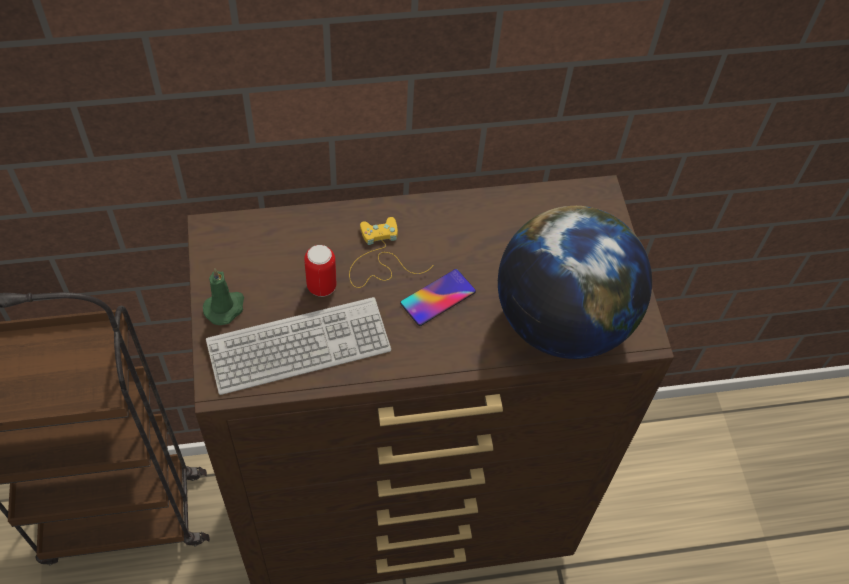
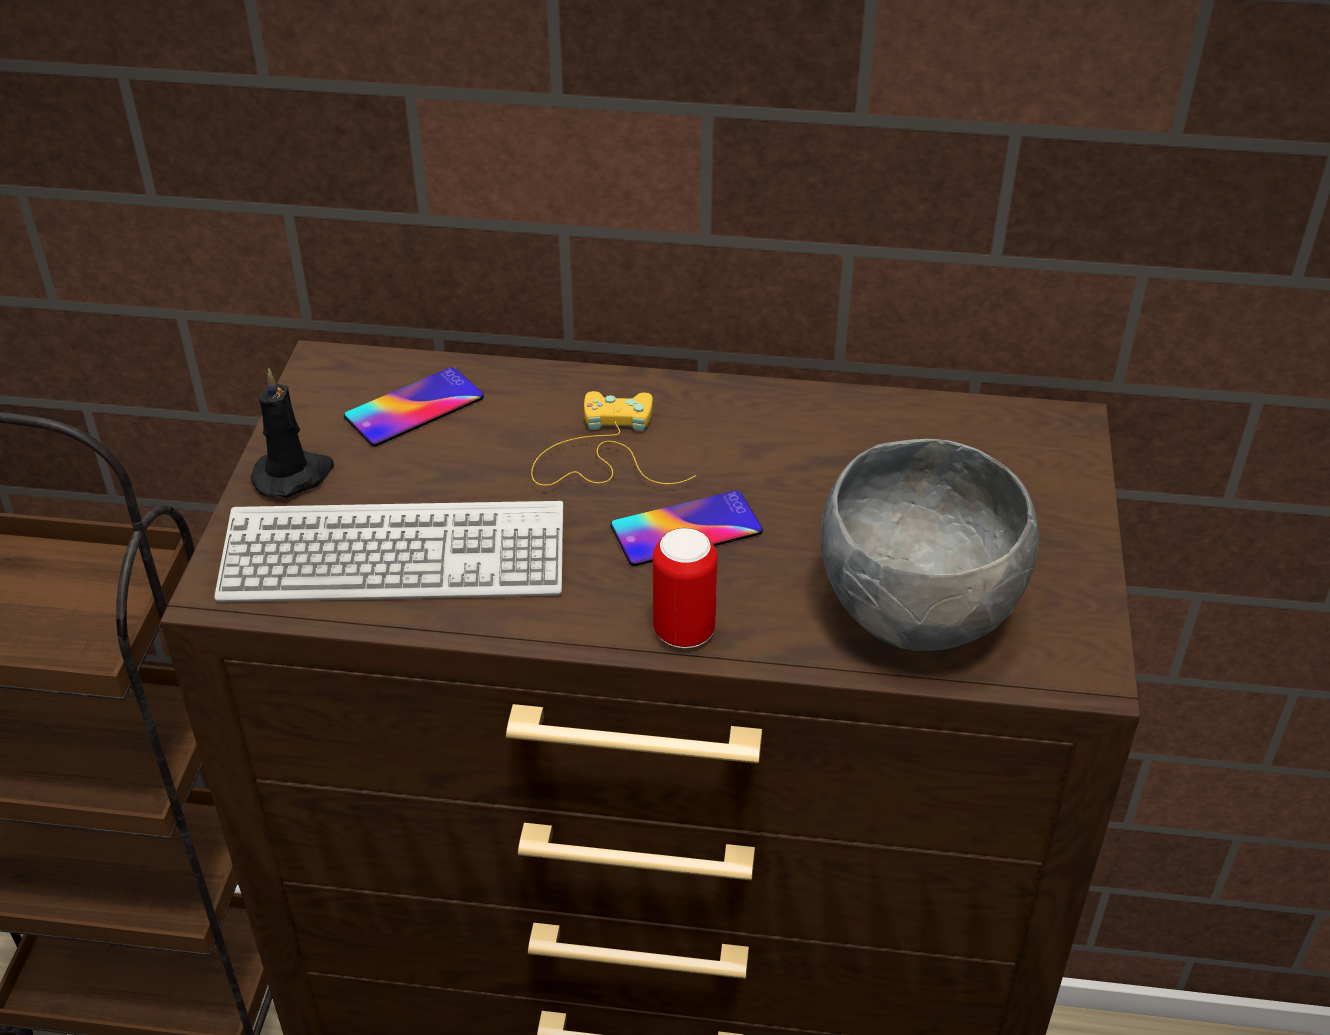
camera: 20 degrees right, 15 degrees down
(225, 307) = (294, 476): green candle -> black candle
(270, 249) = (414, 407): none -> phone
(321, 286) = (478, 475): can -> can (684, 631)
(562, 321) = (918, 610): globe -> grey bowl

